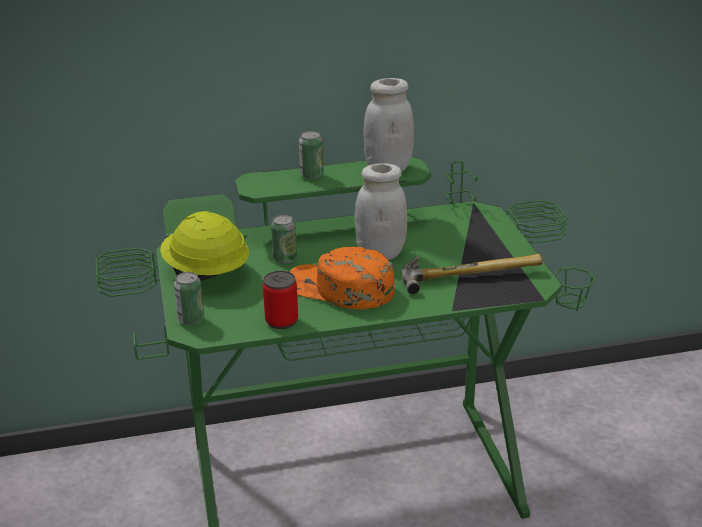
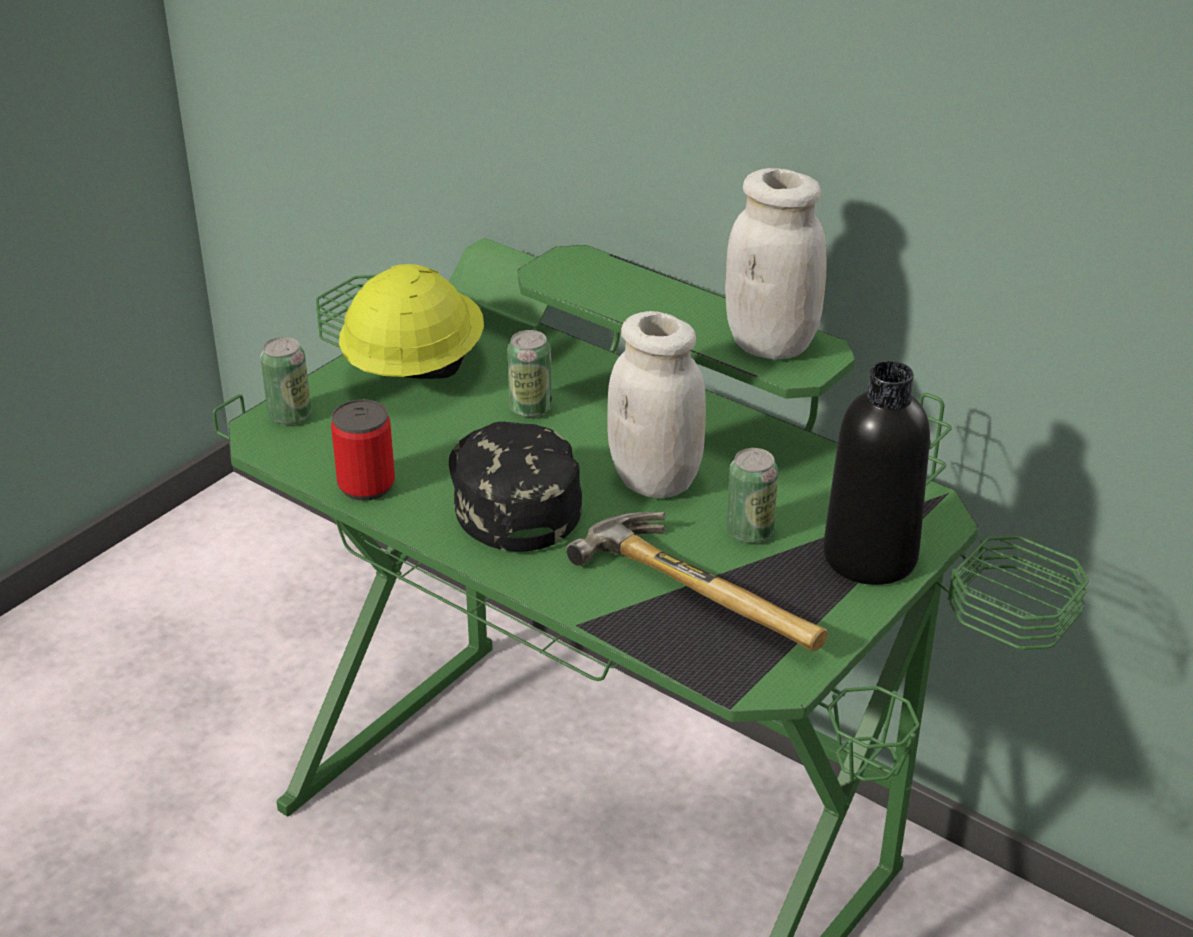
camera: 50 degrees right, 5 degrees up
(311, 175) = (653, 294): can -> can (749, 532)
(340, 288) = (510, 492): orange cap -> black cap
(491, 233) = (870, 557): none -> black bottle

